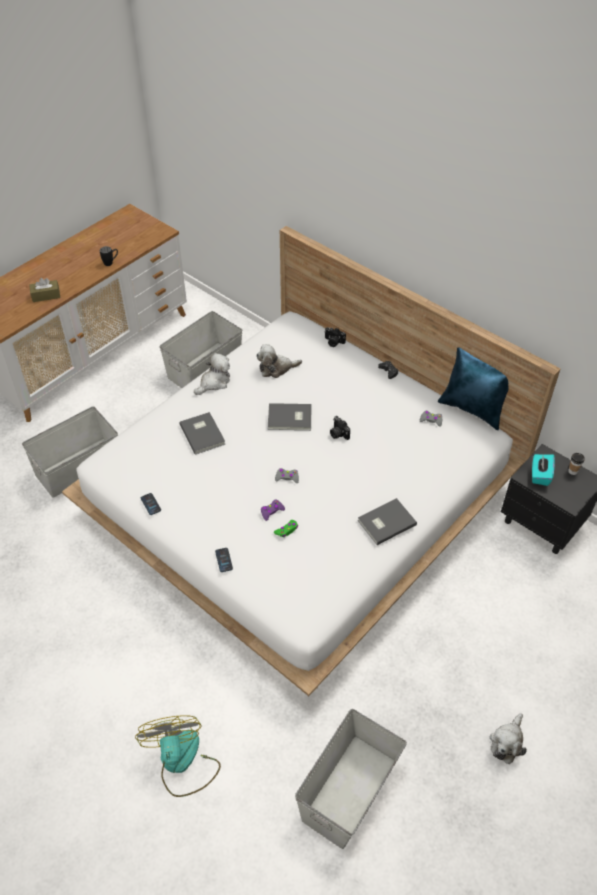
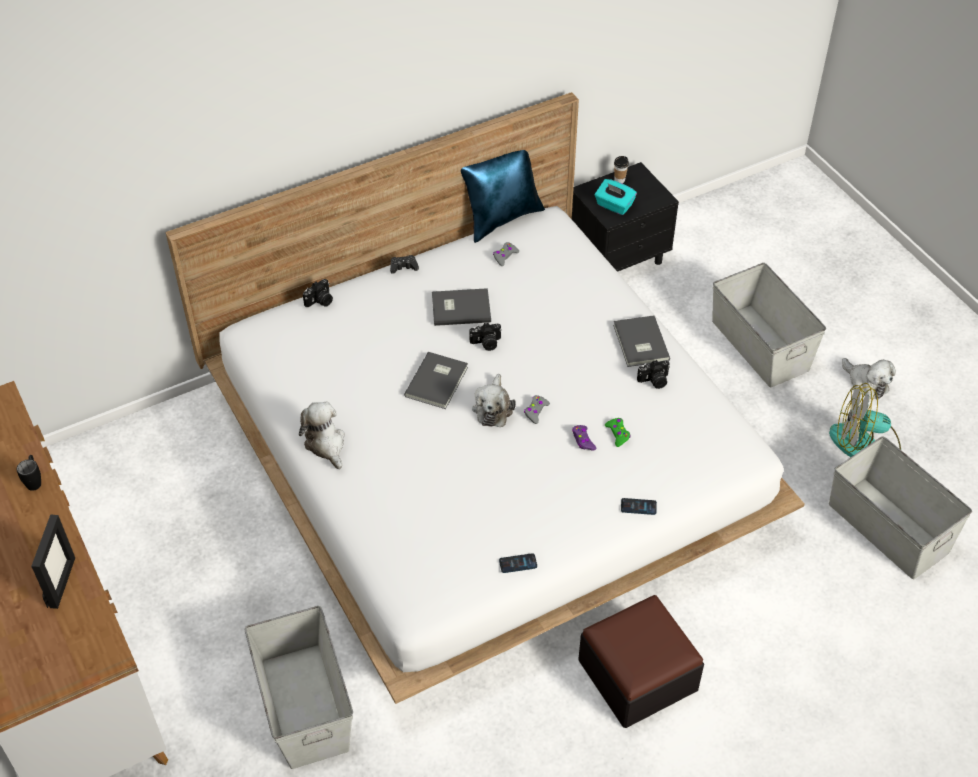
camera: 70 degrees left, 0 degrees up
(46, 295) = (61, 582): brown tissue box -> picture frame
(148, 636) = (637, 675): none -> ottoman
(182, 762) = (821, 676): fan -> fan (864, 444)
(203, 433) = (419, 477): grey book -> grey book (460, 308)
(205, 367) = (187, 499): grey storage box -> grey storage box (760, 344)
(276, 368) = (337, 371): plush toy -> plush toy (493, 408)
(350, 540) = (654, 381): none -> camera

